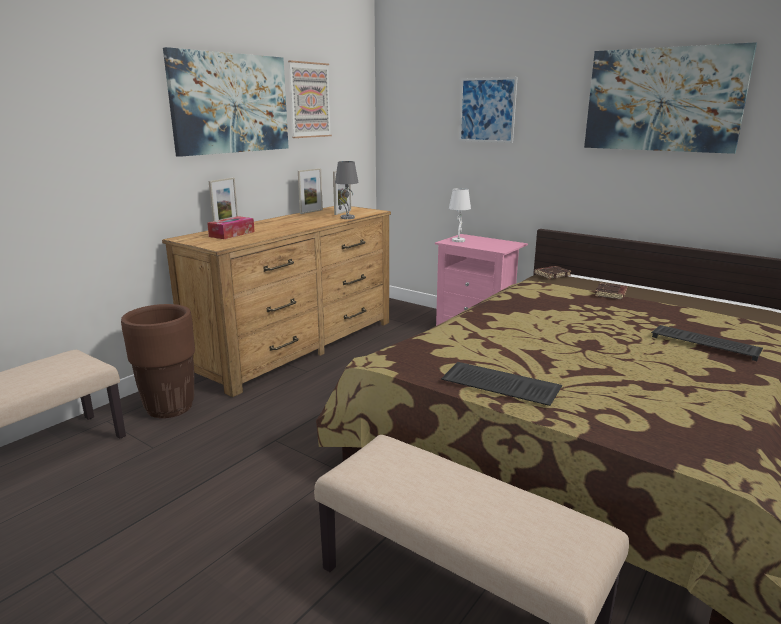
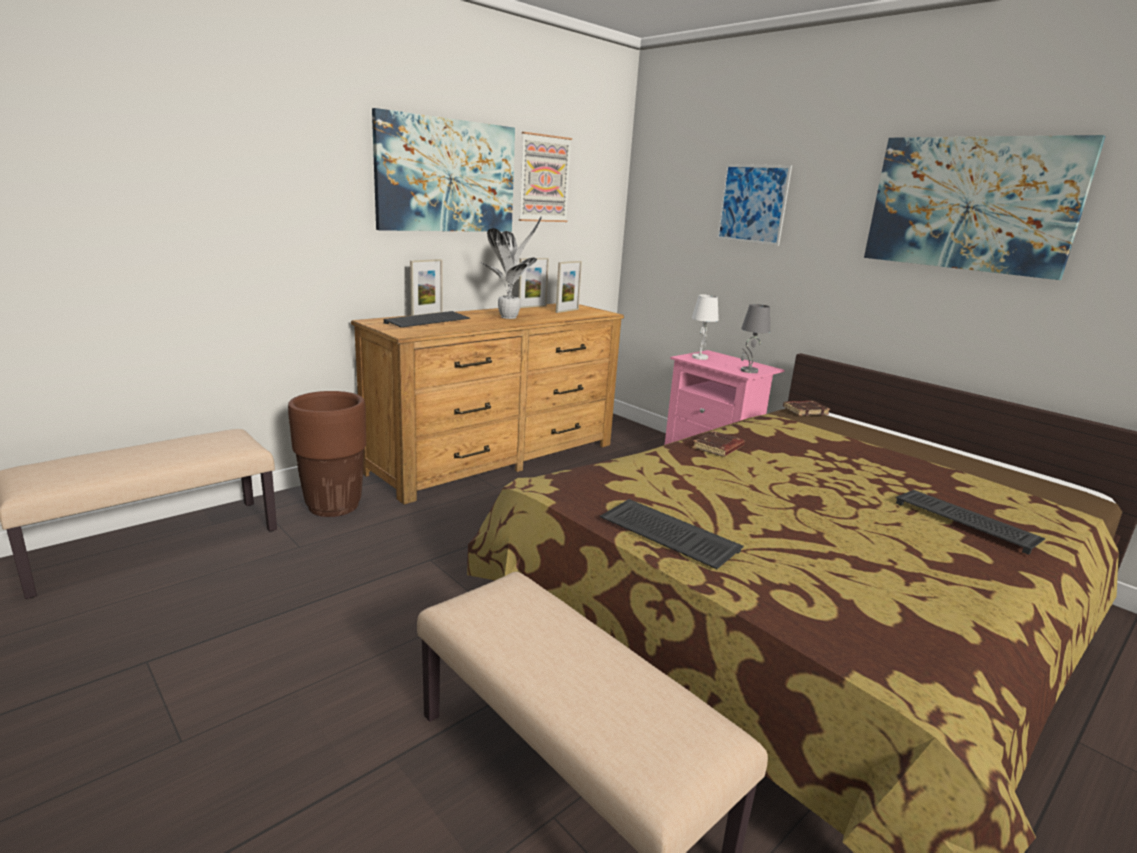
camera: 10 degrees right, 0 degrees up
(232, 234) = (427, 322): tissue box -> keyboard
(300, 223) = (510, 317): none -> potted plant
(347, 218) = (567, 317): grey table lamp -> grey table lamp (748, 371)
(611, 294) = (868, 444): brown book -> brown book (718, 448)

